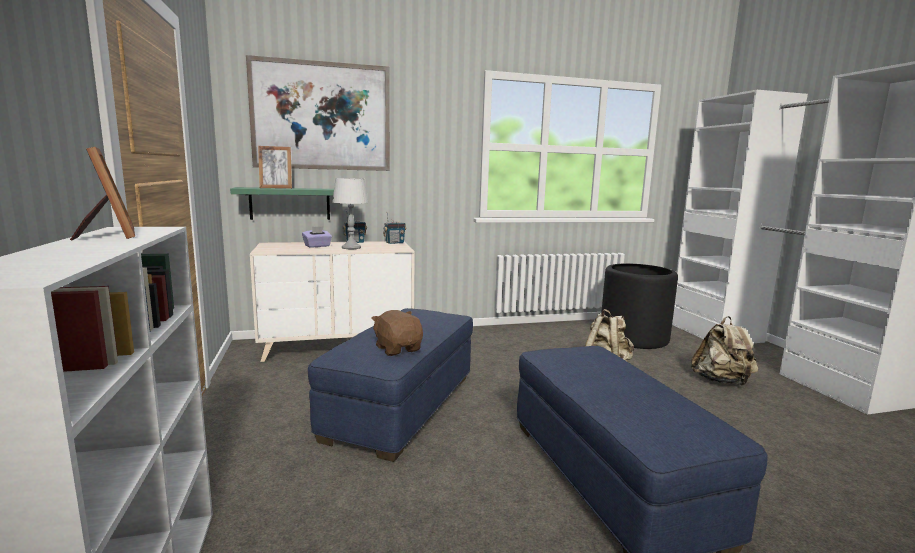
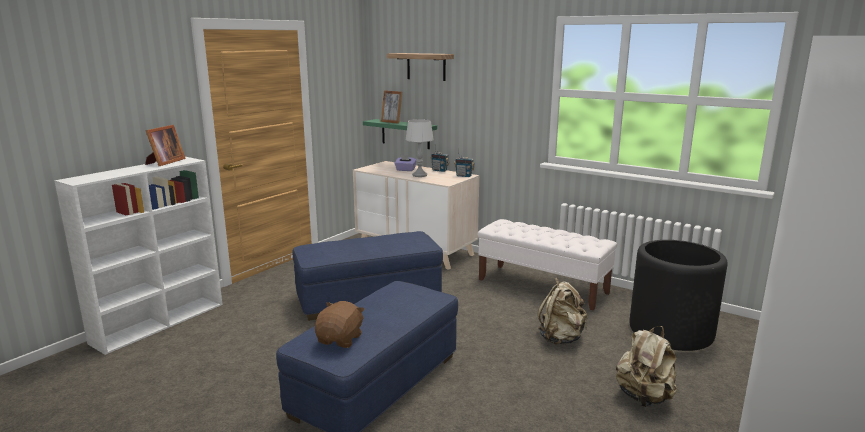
camera: 50 degrees right, 5 degrees up
(321, 116) = (426, 66): picture -> shelf
(398, 349) = (338, 253): brown plush toy -> brown plush toy (340, 339)
(508, 338) = (542, 286): none -> white bench

